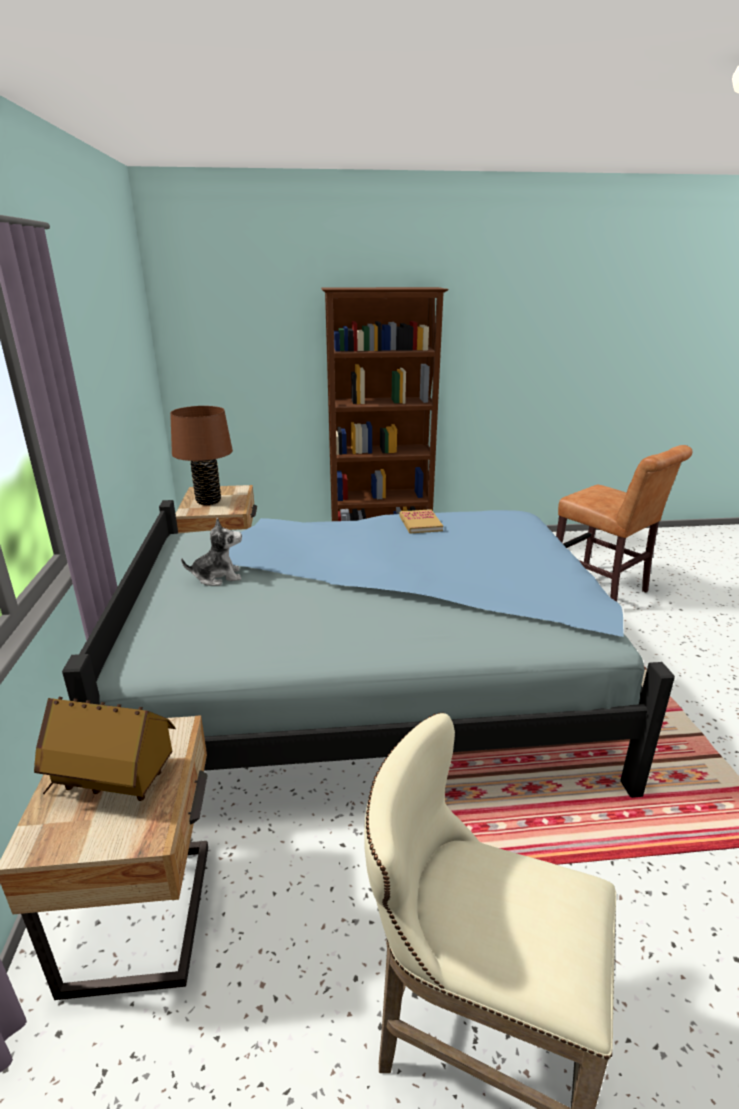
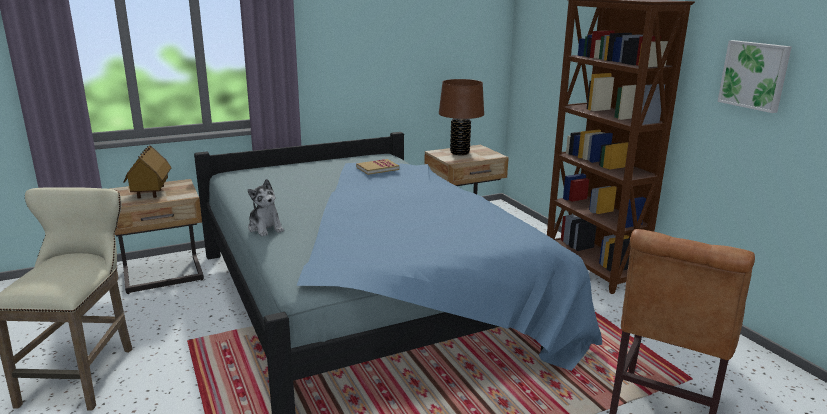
camera: 70 degrees right, 5 degrees down
(218, 577) = (329, 170): plush toy -> plush toy (265, 228)
(420, 523) = (462, 203): book -> book (377, 168)
(494, 342) = (755, 75): none -> picture

